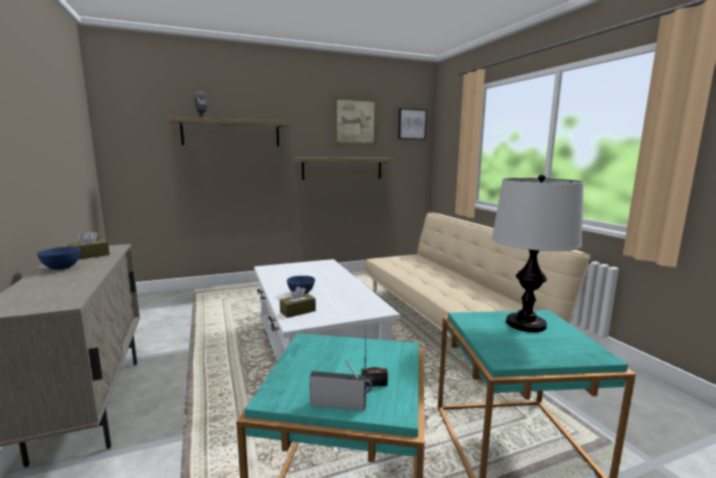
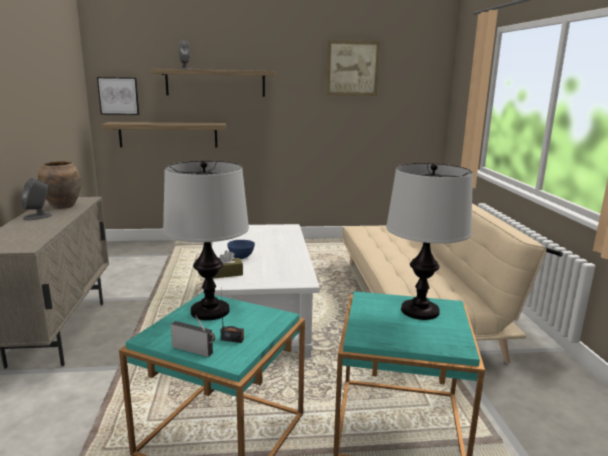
camera: 15 degrees right, 5 degrees up
(62, 268) = (38, 216): blue bowl -> grey speaker
(90, 256) = (63, 206): brown tissue box -> brown vase
(321, 353) = (209, 311): none -> table lamp
(342, 168) = (335, 121): shelf -> shelf (168, 134)
(411, 124) = (423, 70): picture -> picture (118, 96)

